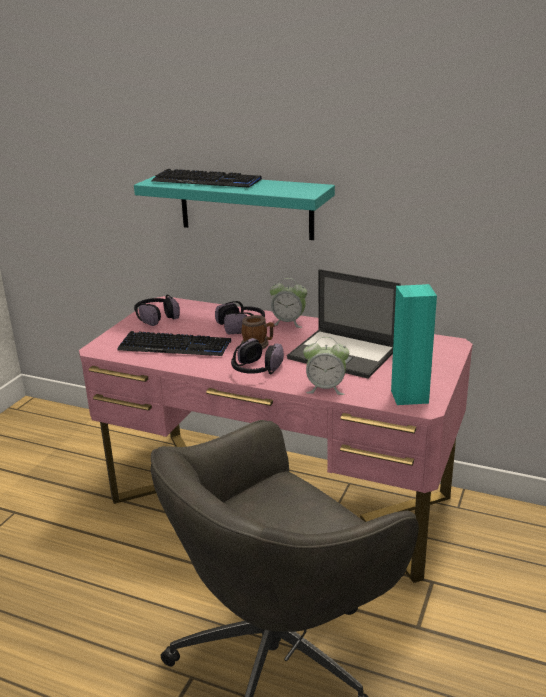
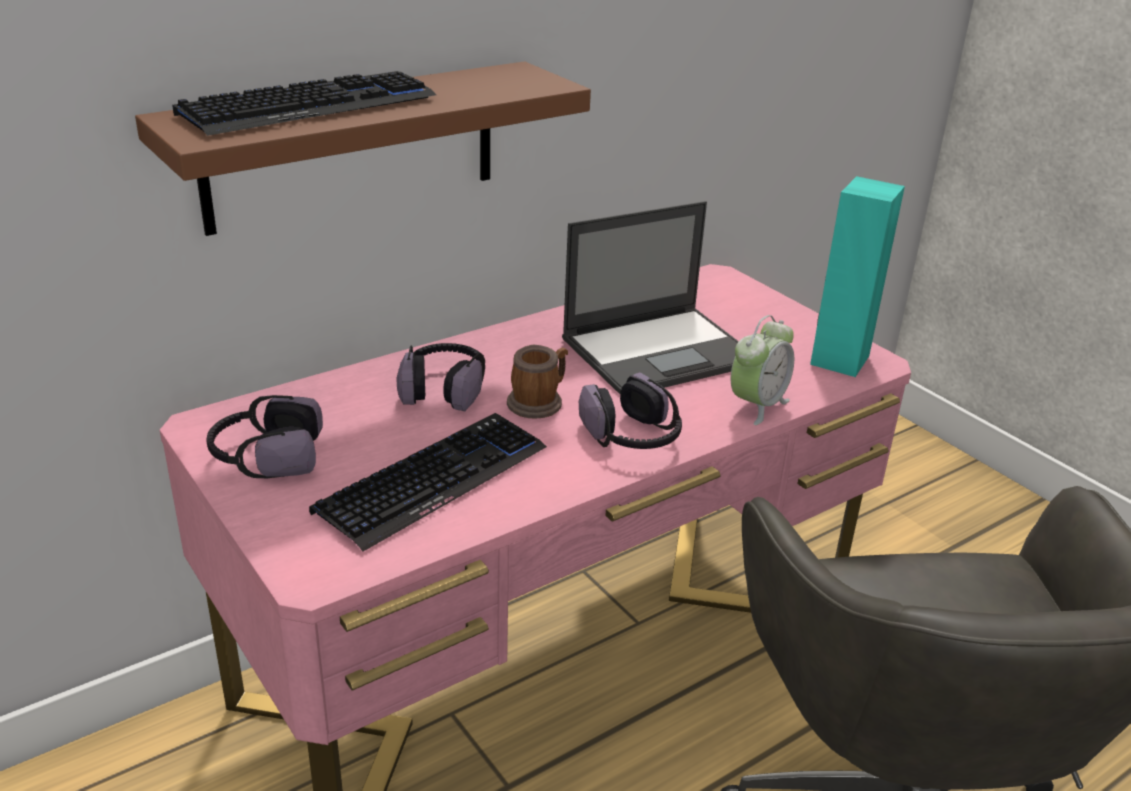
camera: 60 degrees left, 5 degrees up
(245, 206) = (352, 146): turquoise shelf -> brown shelf
(288, 322) = (490, 348): alarm clock -> none

